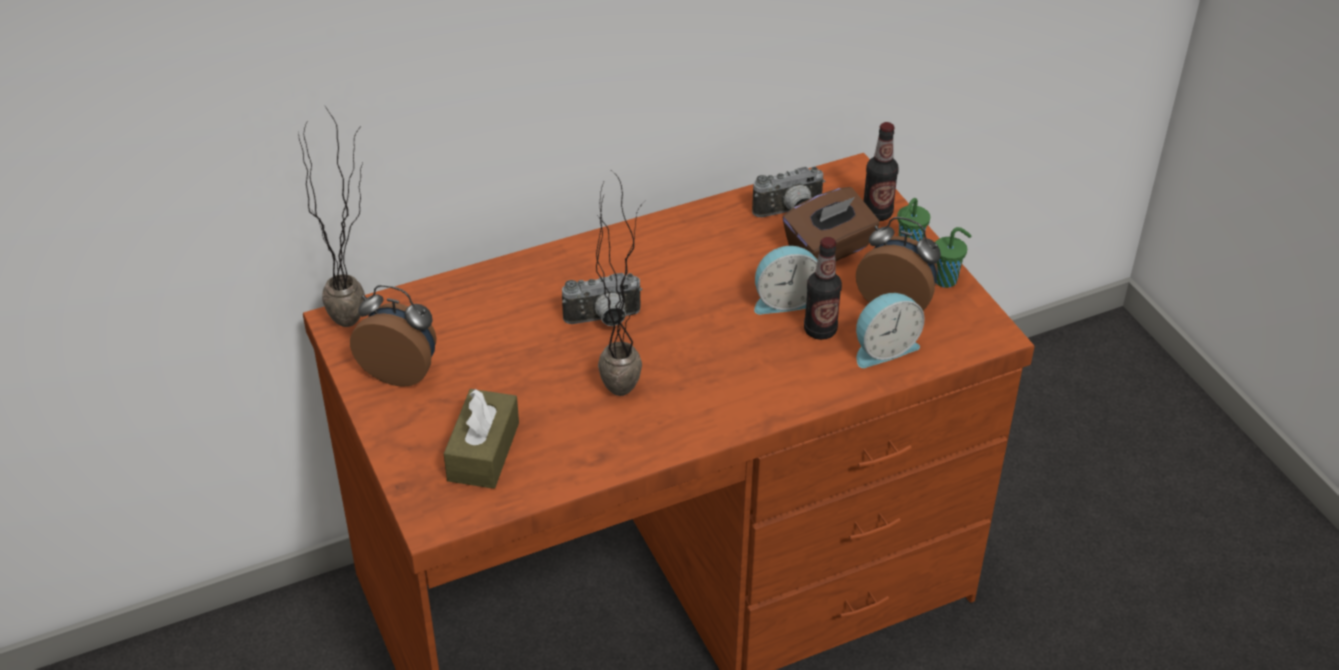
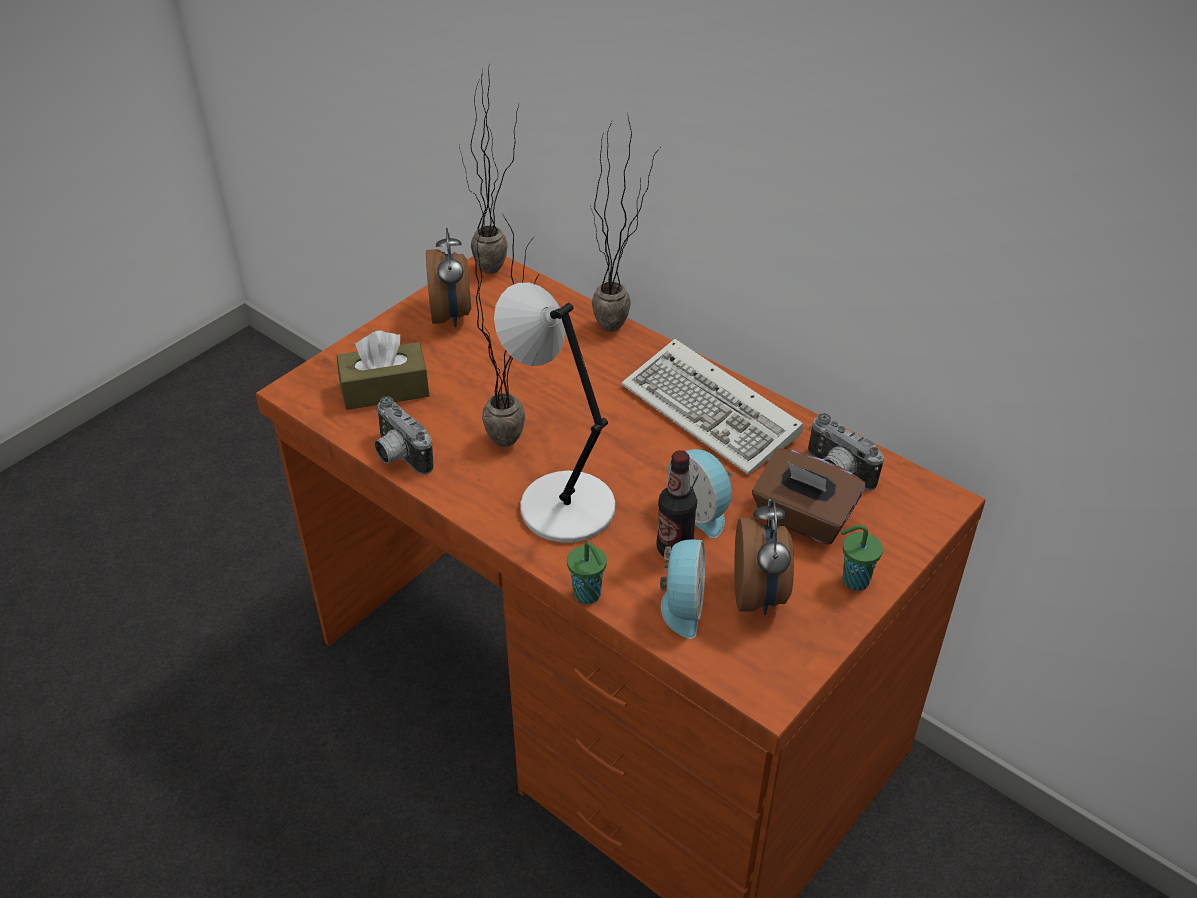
camera: 65 degrees right, 0 degrees up
(518, 264) = (622, 330): none -> potted plant
(604, 320) = (587, 402): camera -> camera (398, 456)
(674, 250) = (714, 413): none -> keyboard
(729, 379) = (562, 505): none -> grey table lamp
(877, 213) = (891, 538): bottle -> none
(883, 348) = (681, 605): alarm clock -> alarm clock turned 120 degrees counterclockwise
(947, 280) = (828, 627): green cup -> green cup (588, 595)

